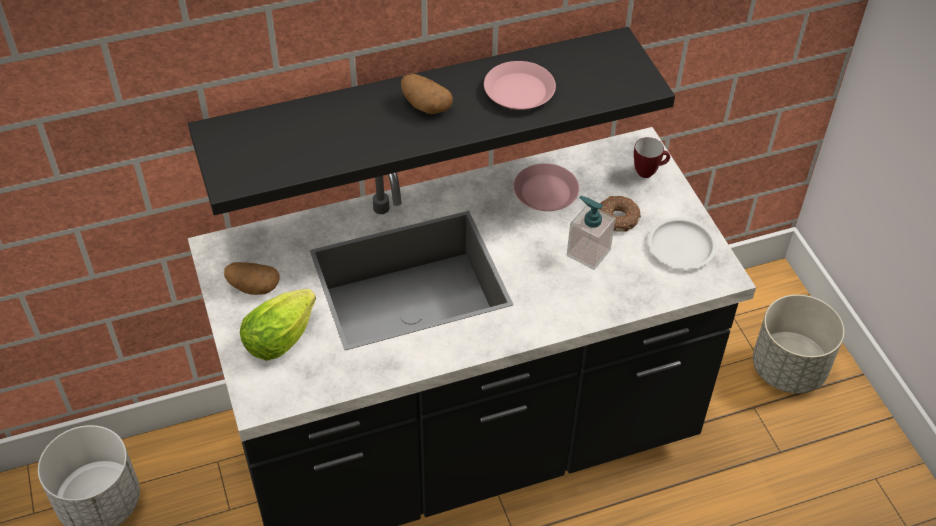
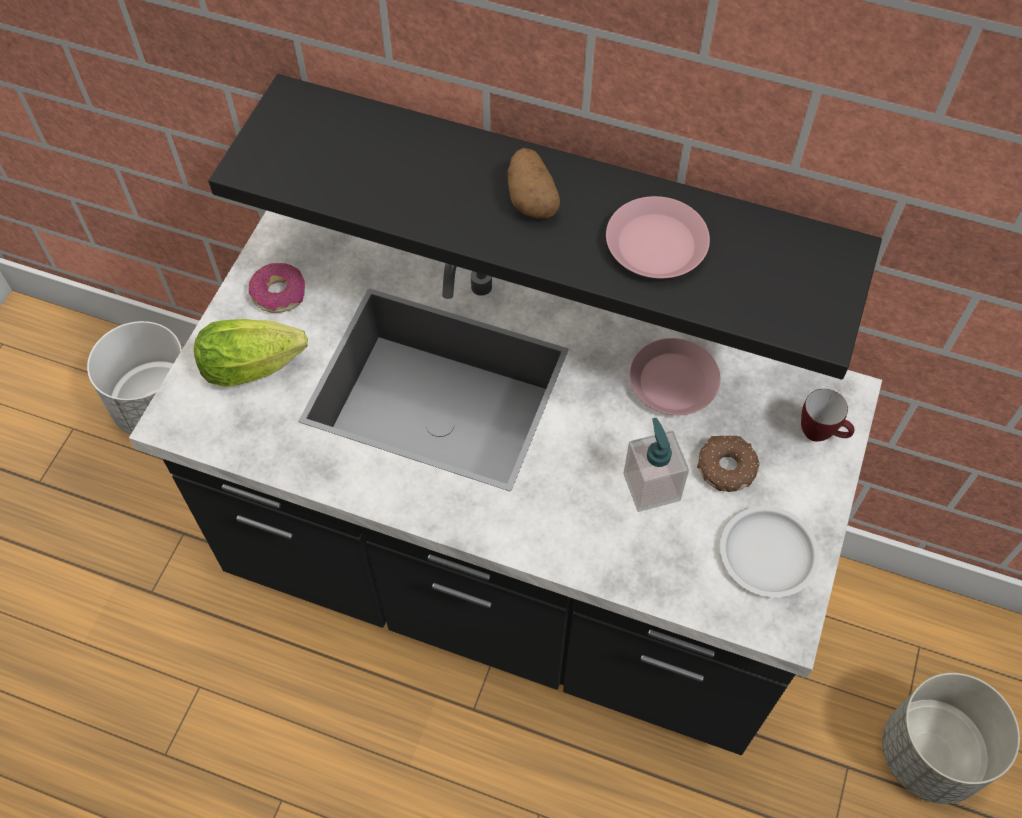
camera: 40 degrees right, 10 degrees up
(252, 287) = (279, 293): potato -> donut

